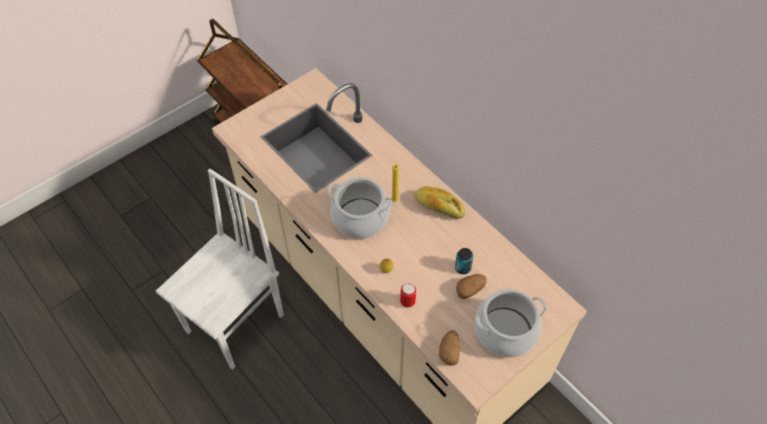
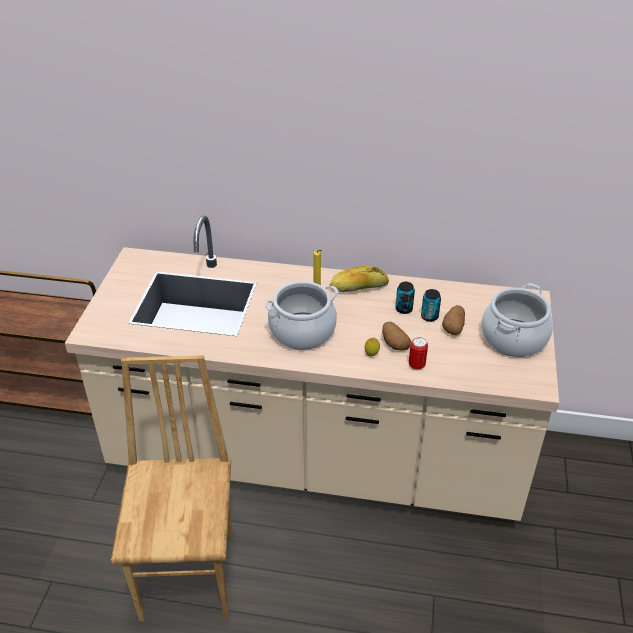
camera: 40 degrees left, 15 degrees down
(237, 324) = (190, 573): white chair -> brown chair
(449, 351) = (491, 378): potato -> potato (394, 344)
(451, 248) = (404, 309): none -> can

